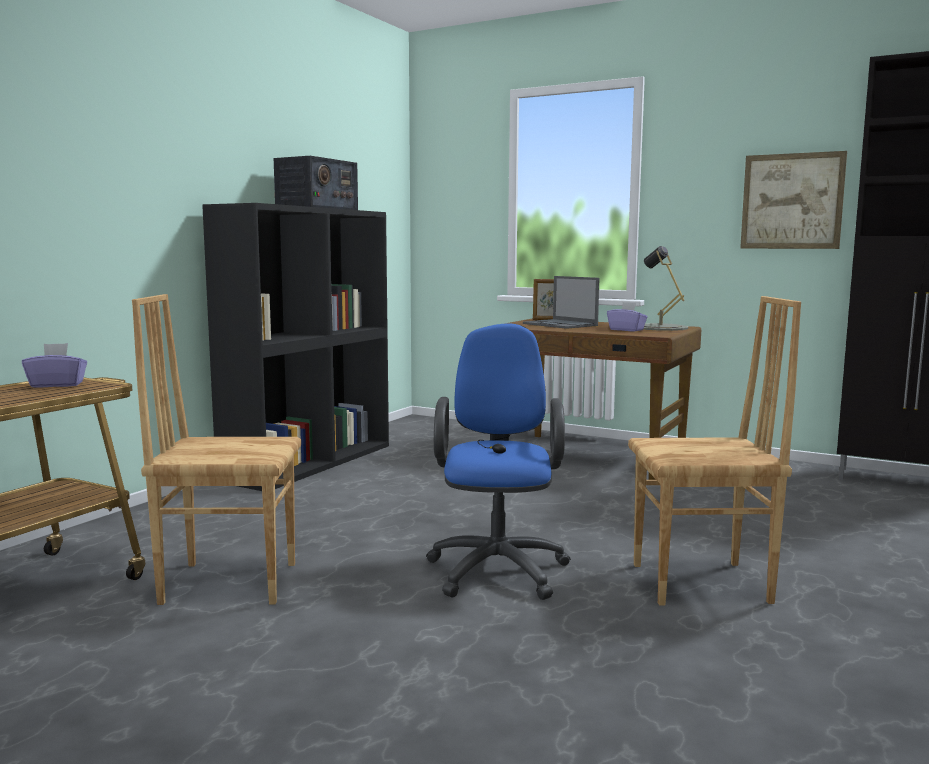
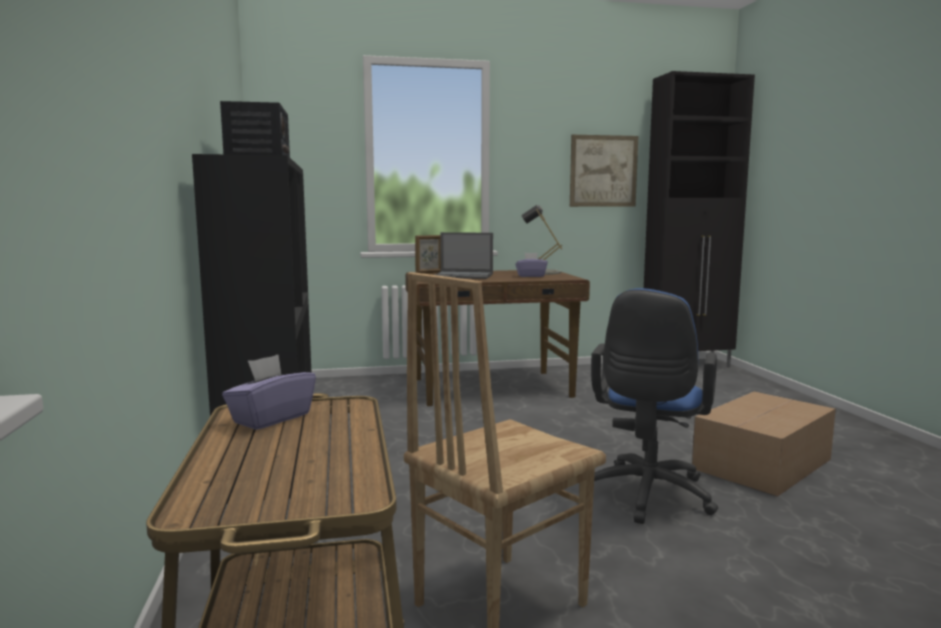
camera: 40 degrees left, 0 degrees up
(498, 567) = (647, 497): blue office chair -> blue office chair turned 120 degrees counterclockwise
(702, 584) = (764, 463): brown chair -> cardboard box

